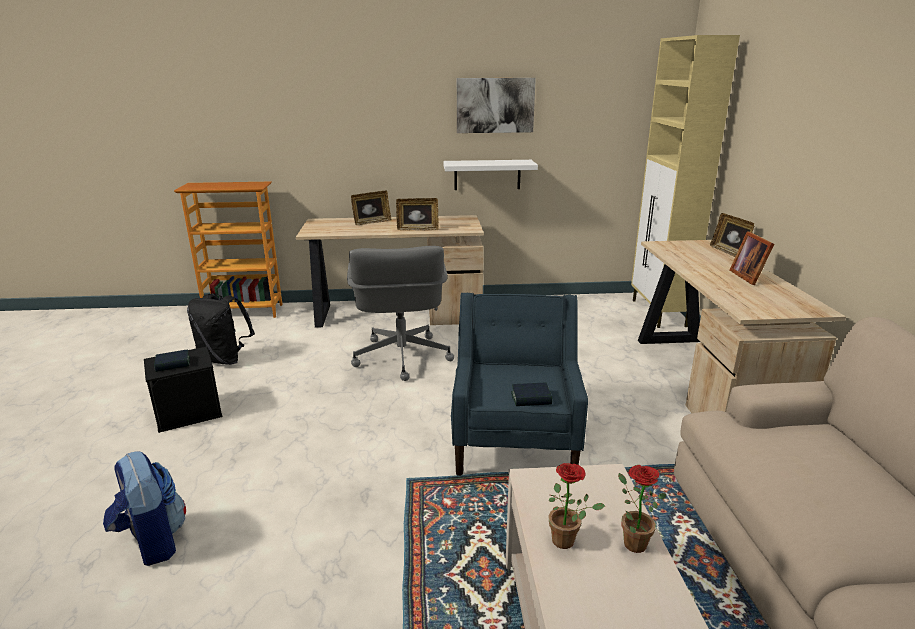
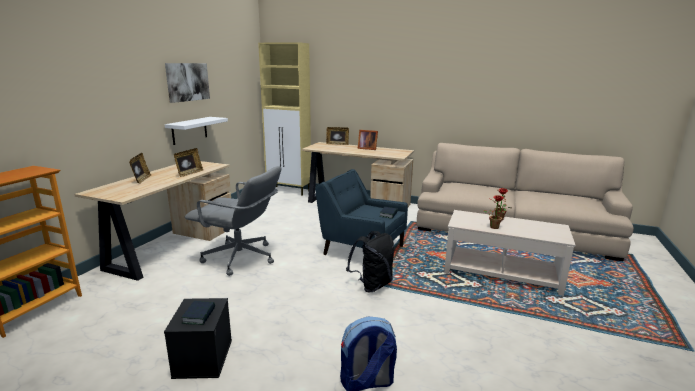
camera: 65 degrees left, 5 degrees down
(224, 359) = (127, 331): black backpack -> black backpack (372, 285)

